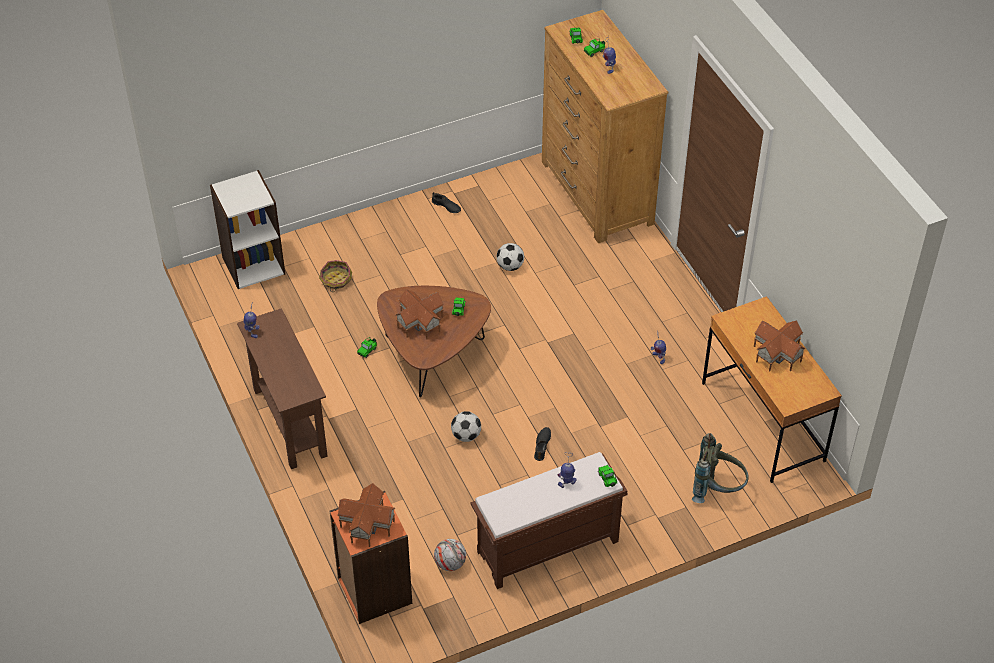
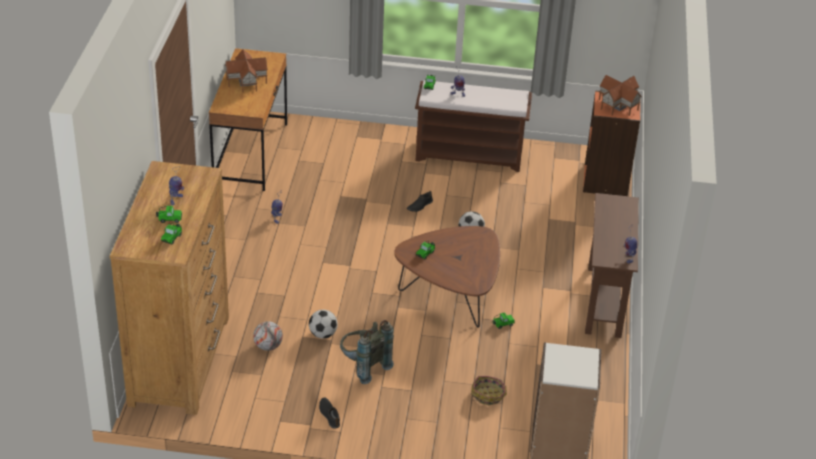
camera: 150 degrees left, 10 degrees down
(419, 322) = (465, 259): toy house -> none
(450, 563) = (543, 173): football -> football (268, 346)
(717, 489) = (325, 135): grey backpack -> grey backpack (363, 367)

